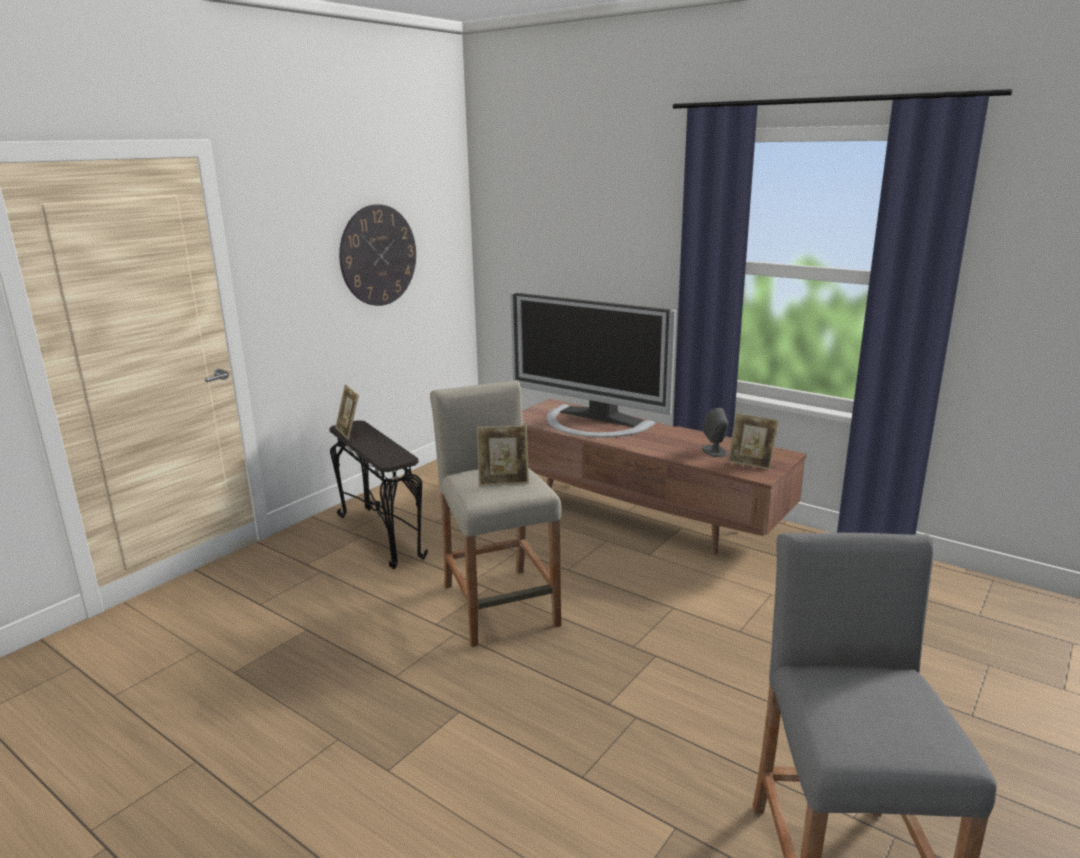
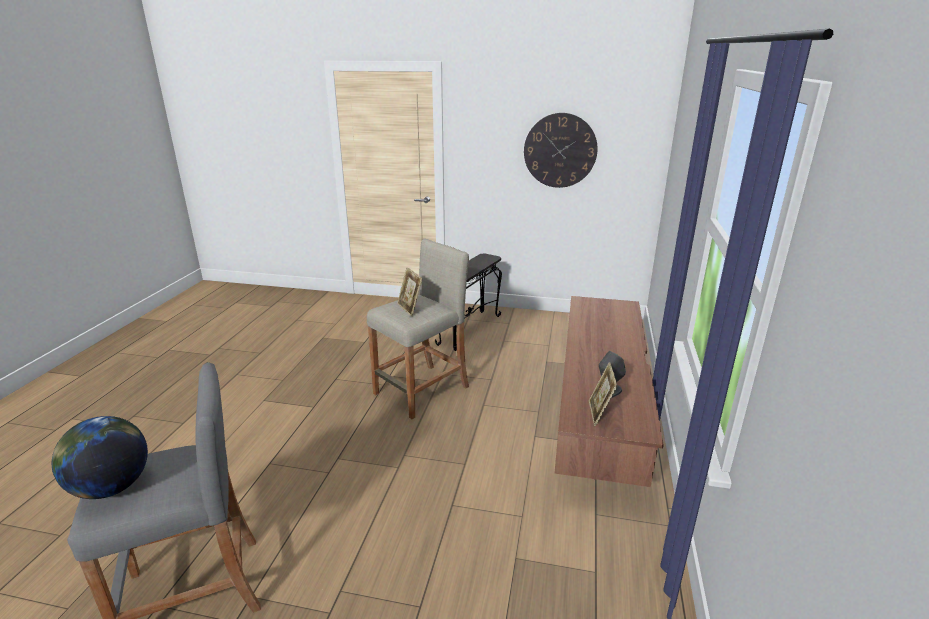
camera: 65 degrees right, 5 degrees up
(349, 432) = (478, 259): picture frame -> none
(592, 423) = (606, 327): television -> none
(895, 736) = (111, 487): none -> globe

